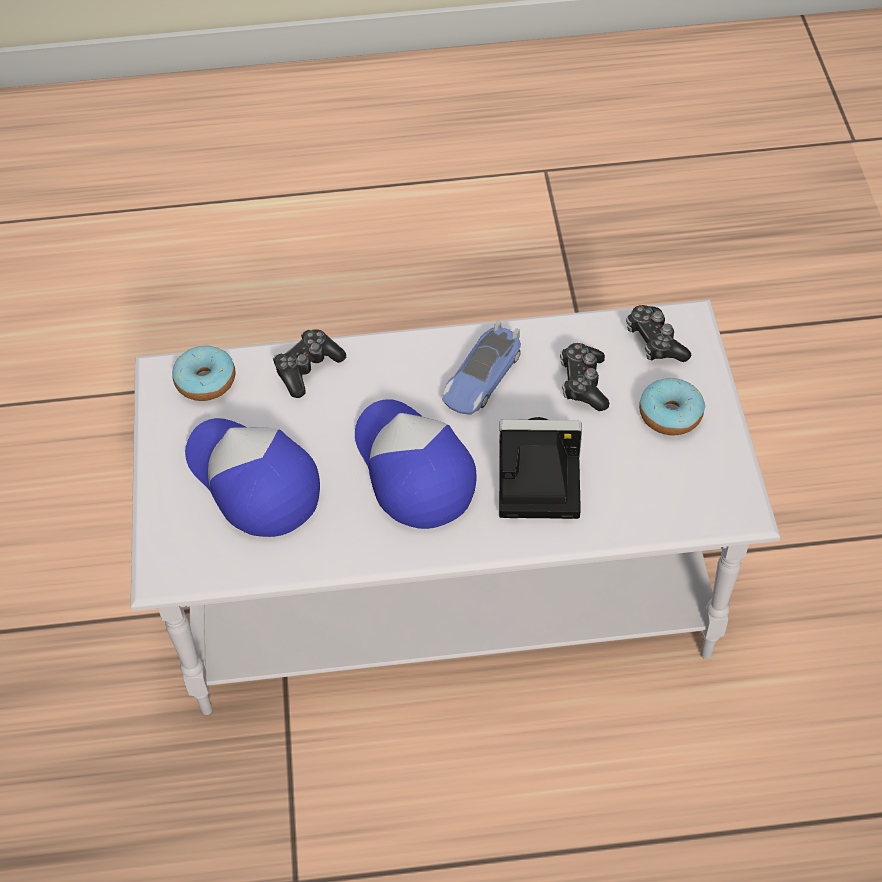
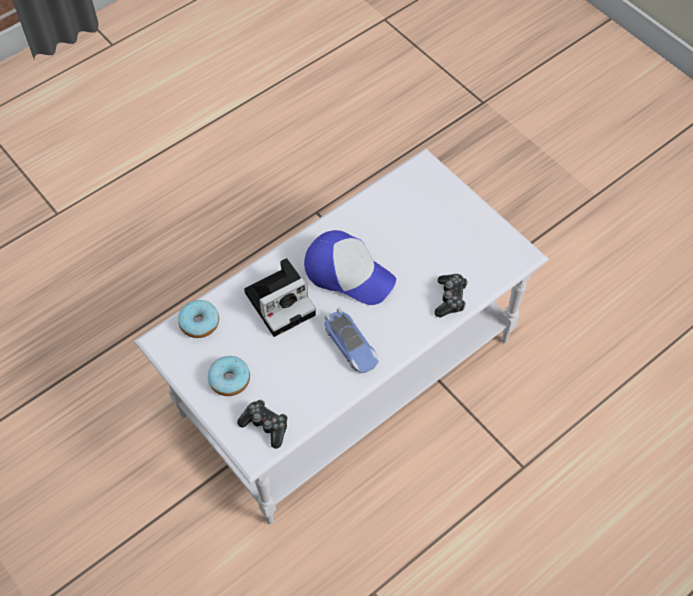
camera: 145 degrees right, 5 degrees up
(205, 381) = (497, 262): donut -> donut (199, 323)
(252, 481) = (423, 225): cap -> none
(482, 377) = (351, 345): toy car -> toy car turned 150 degrees clockwise
(583, 383) = (291, 373): game controller -> none

